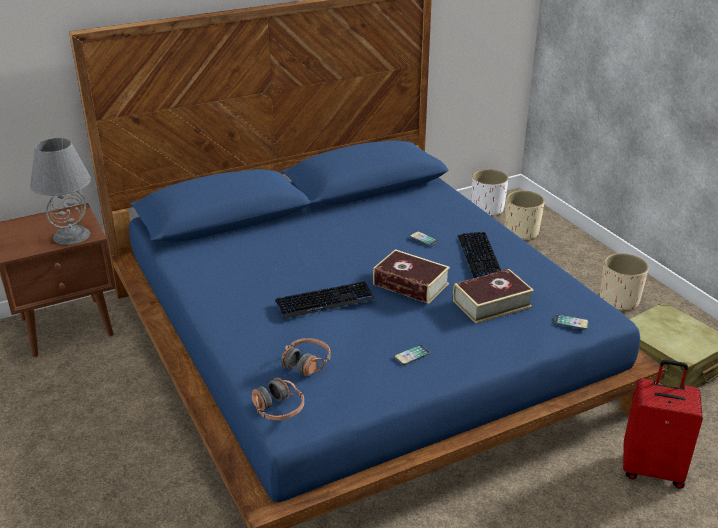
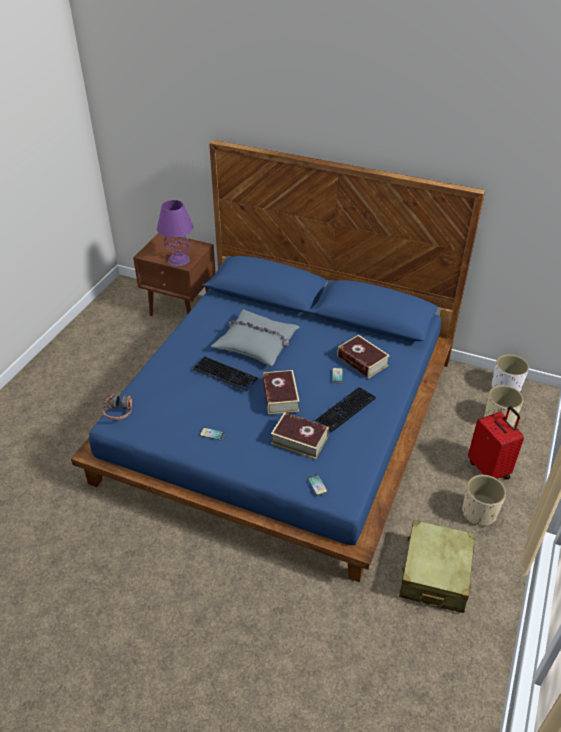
camera: 50 degrees right, 10 degrees up
(71, 236) = (178, 260): grey table lamp -> purple table lamp
(301, 260) = (257, 343): none -> grey pillow
(306, 363) = (162, 399): headphones -> none
(421, 217) = (362, 361): none -> book
(652, 469) = (308, 612): red suitcase -> red suitcase (489, 469)

